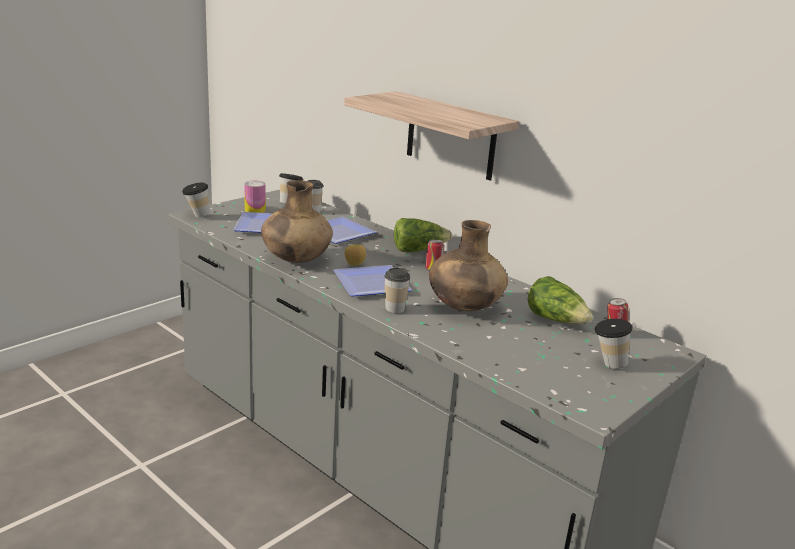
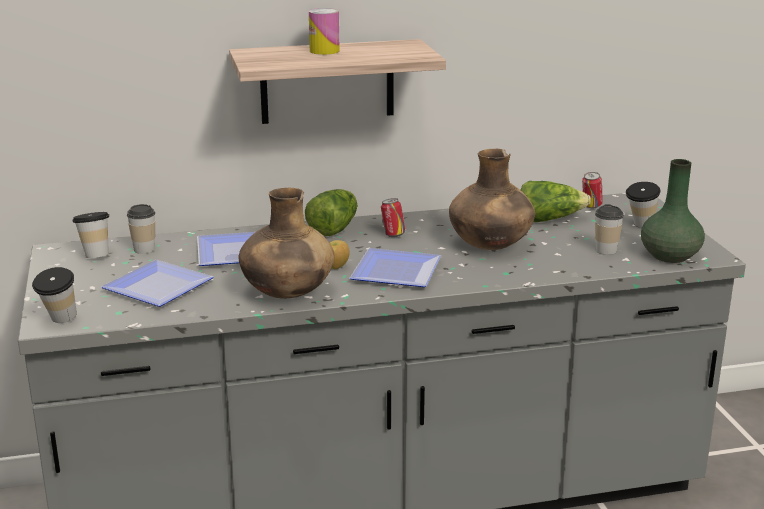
camera: 55 degrees left, 0 degrees up
(255, 210) = (89, 280): can -> can (324, 51)
(394, 308) = (465, 276): cup -> cup (606, 250)
(559, 390) = (670, 256): none -> green vase

